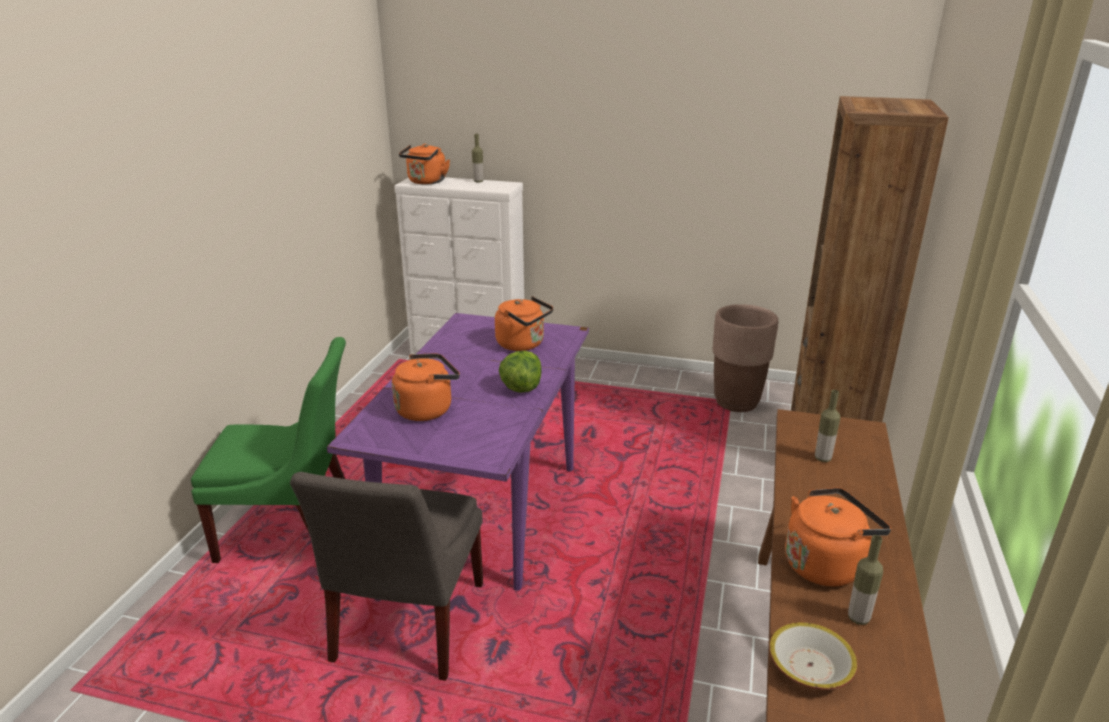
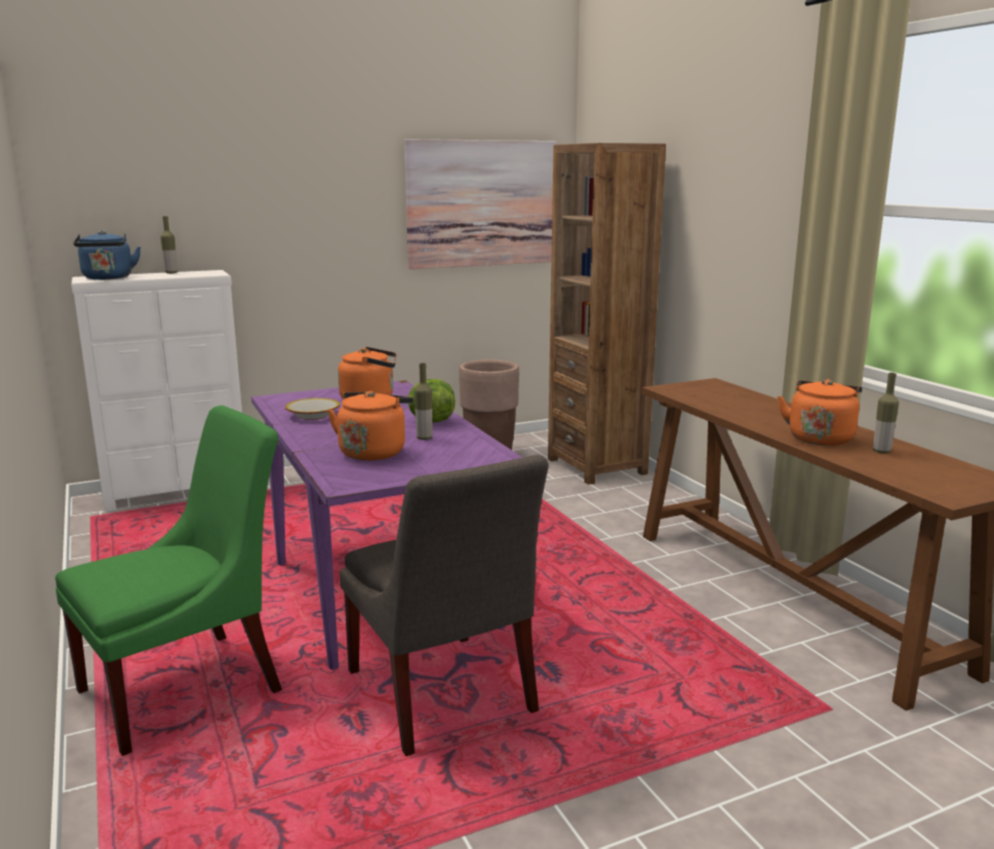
camera: 40 degrees left, 10 degrees down
(426, 182) = (108, 278): orange kettle -> blue kettle
(790, 142) = (482, 203): none -> picture
(810, 666) = (903, 475): bowl -> bowl (313, 415)
(822, 458) = (719, 400): bottle -> bottle (424, 438)

